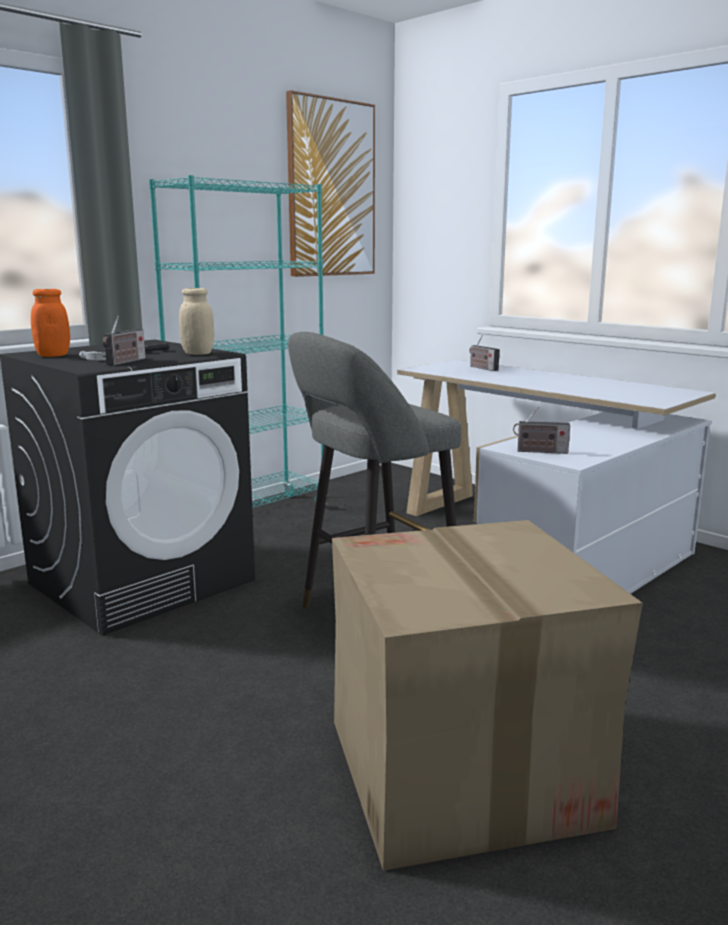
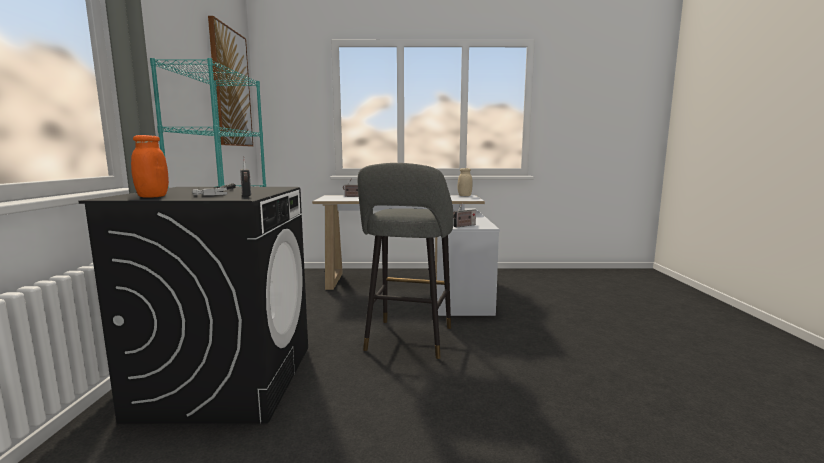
camera: 45 degrees left, 5 degrees down
(198, 354) = (270, 188): beige jar -> beige jar (464, 196)
(462, 772) = (566, 383): cardboard box -> none

